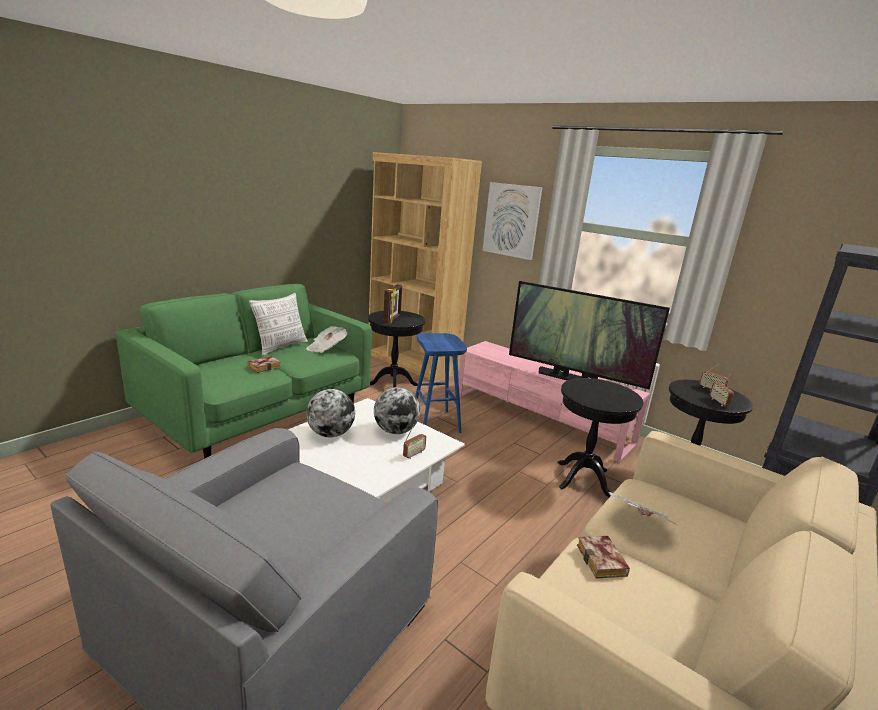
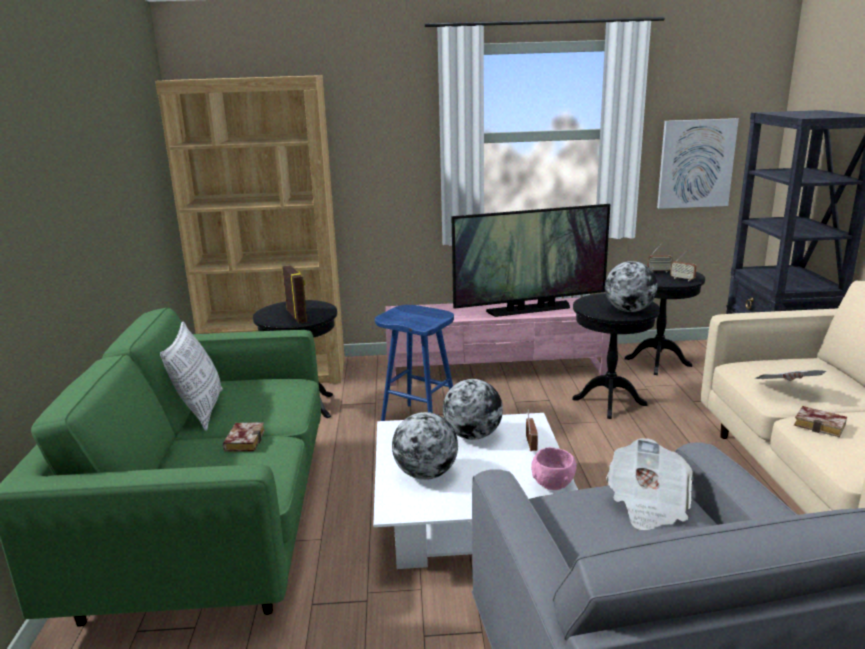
camera: 40 degrees left, 0 degrees up
(327, 348) = (261, 385): newspaper -> newspaper (647, 504)
(375, 480) = (552, 485): none -> pink bowl
(511, 220) = (380, 146): picture -> picture (695, 163)
(602, 400) = (629, 310): none -> globe

